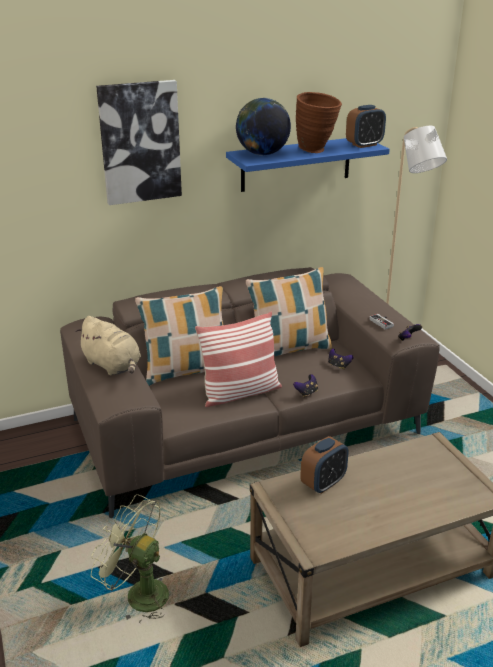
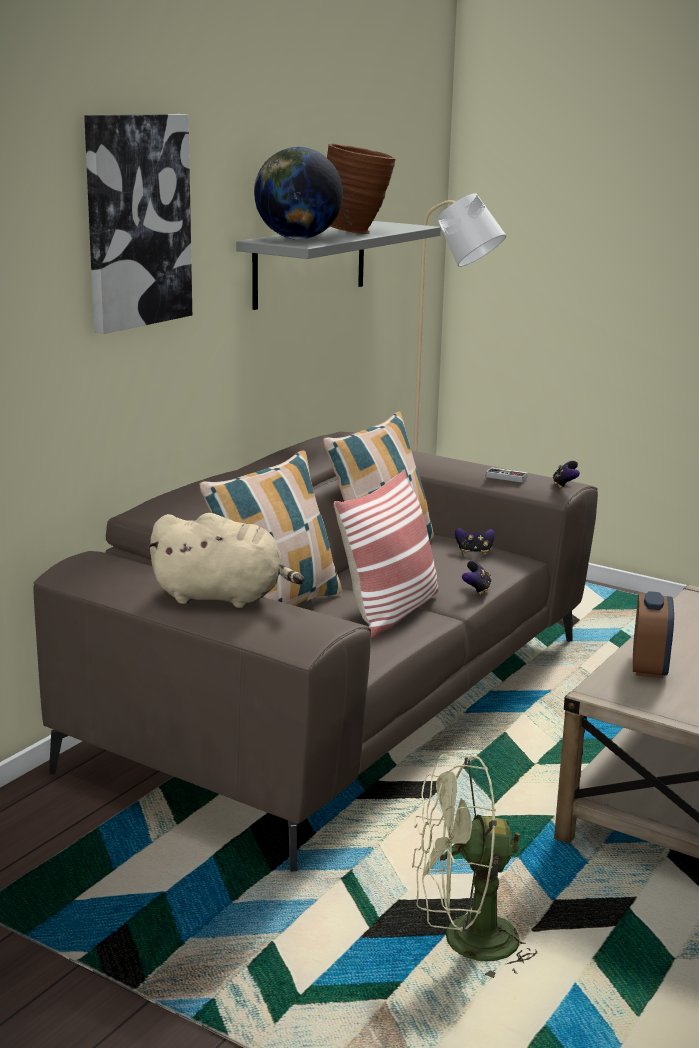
camera: 35 degrees left, 10 degrees down
(296, 164) = (310, 263): blue shelf -> grey shelf
(364, 145) = (402, 226): alarm clock -> none

